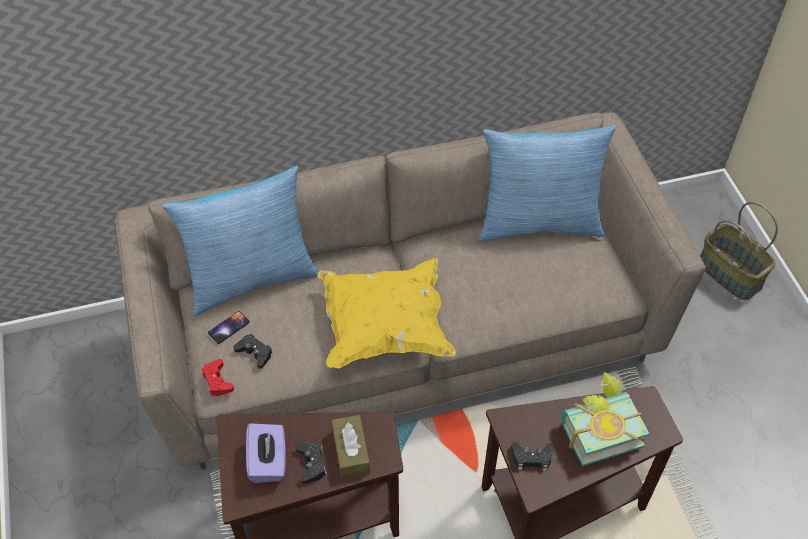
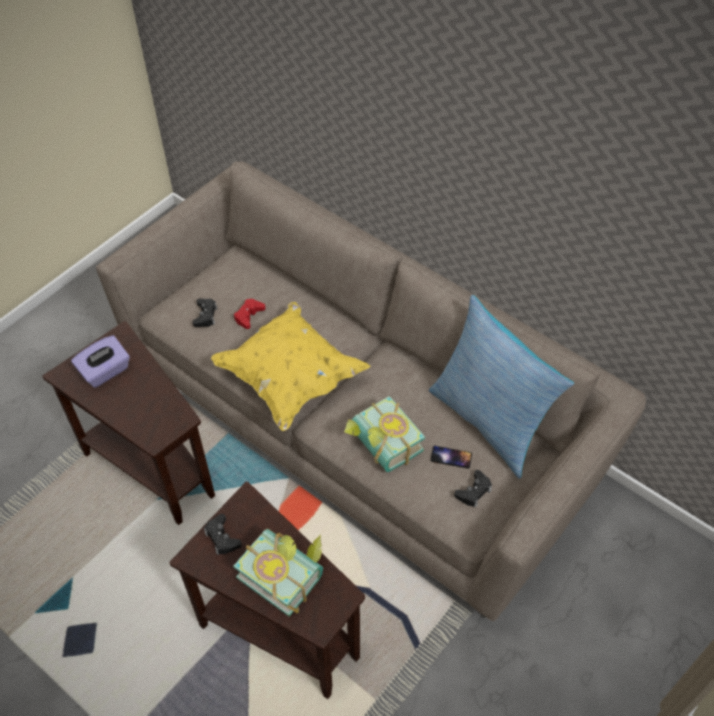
camera: 55 degrees right, 0 degrees up
(217, 381) = (167, 310): red game controller -> red game controller (249, 316)
(229, 327) = (216, 288): phone -> phone (451, 457)
(251, 278) = (269, 274): pillow -> none
(311, 464) = (120, 397): black game controller -> black game controller (474, 491)
(351, 452) = (146, 415): brown tissue box -> none
(508, 305) = (380, 447): none -> book
(730, 274) = (654, 645): basket -> none

